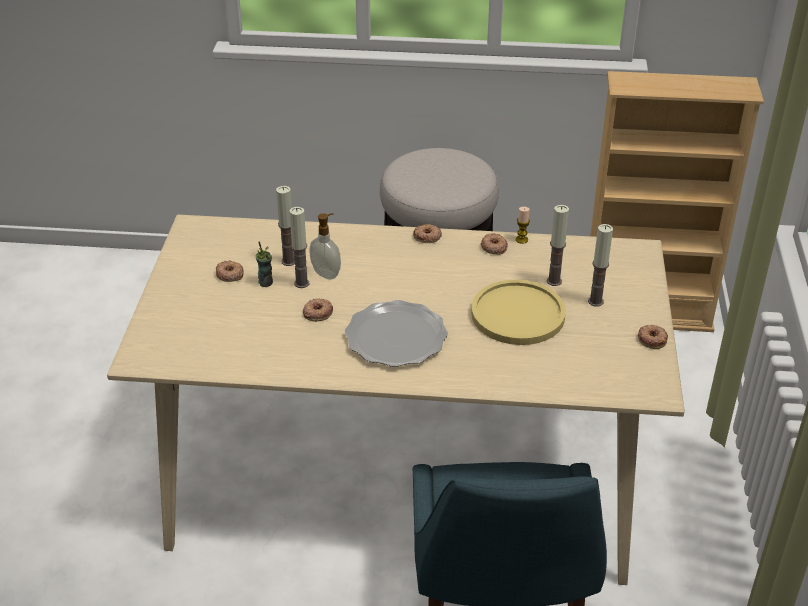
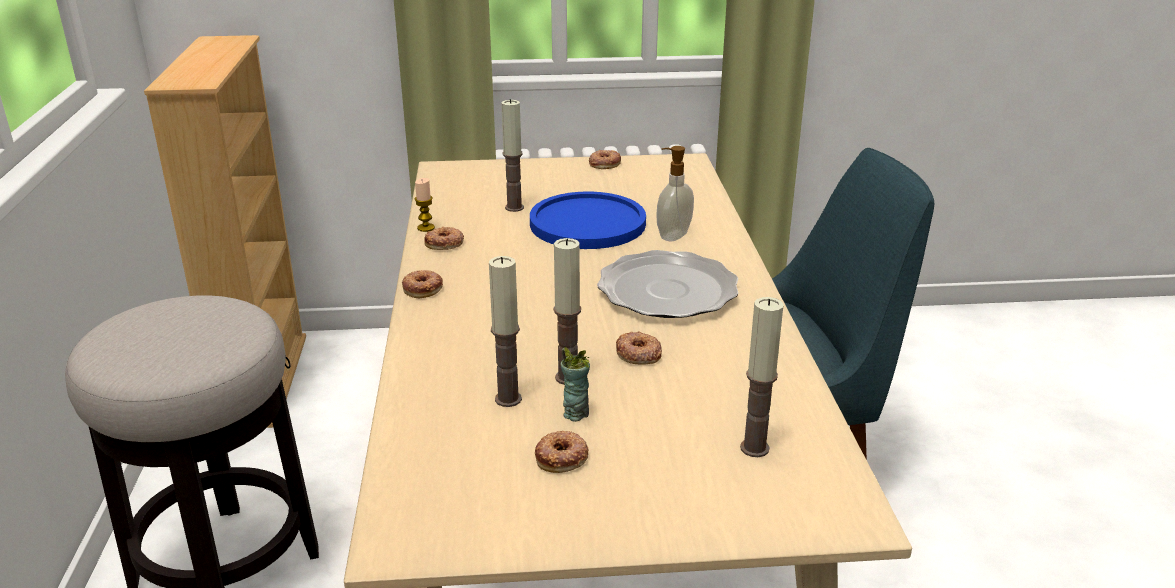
camera: 100 degrees left, 10 degrees down
(326, 273) = (535, 358): soap dispenser -> soap dispenser (672, 235)
(518, 314) = (587, 223): yellow plate -> blue plate
(595, 301) = (548, 187): candle -> candle (754, 448)

